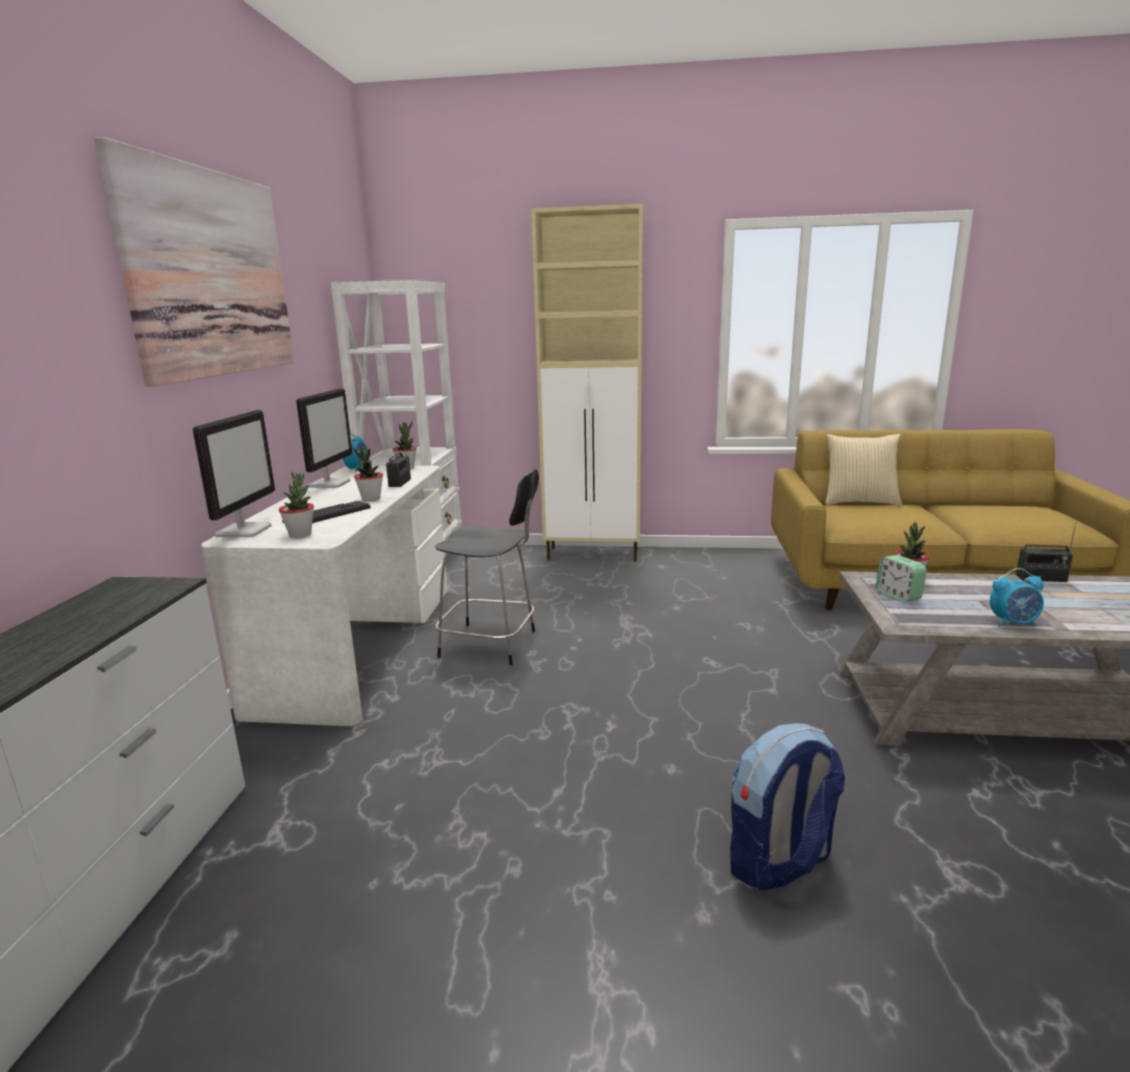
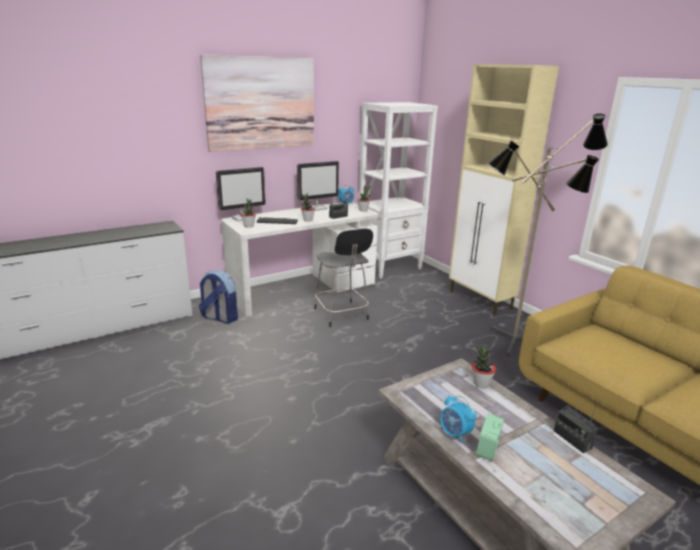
camera: 50 degrees right, 5 degrees up
(713, 577) = (517, 345): none -> floor lamp
(779, 863) = (248, 450): backpack -> backpack (219, 318)
(859, 502) = (633, 339): pillow -> none
(898, 595) = (446, 384): alarm clock -> alarm clock (487, 449)

